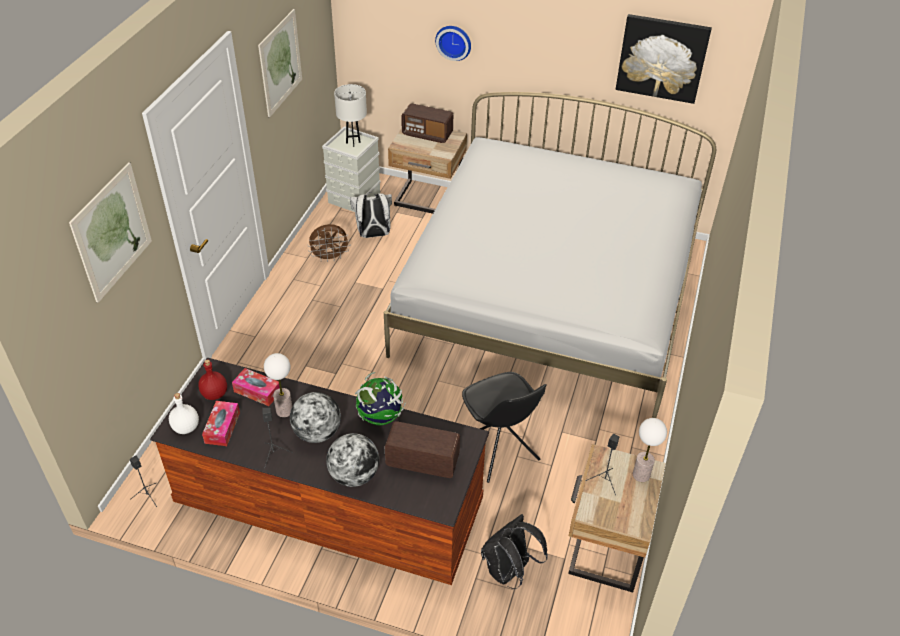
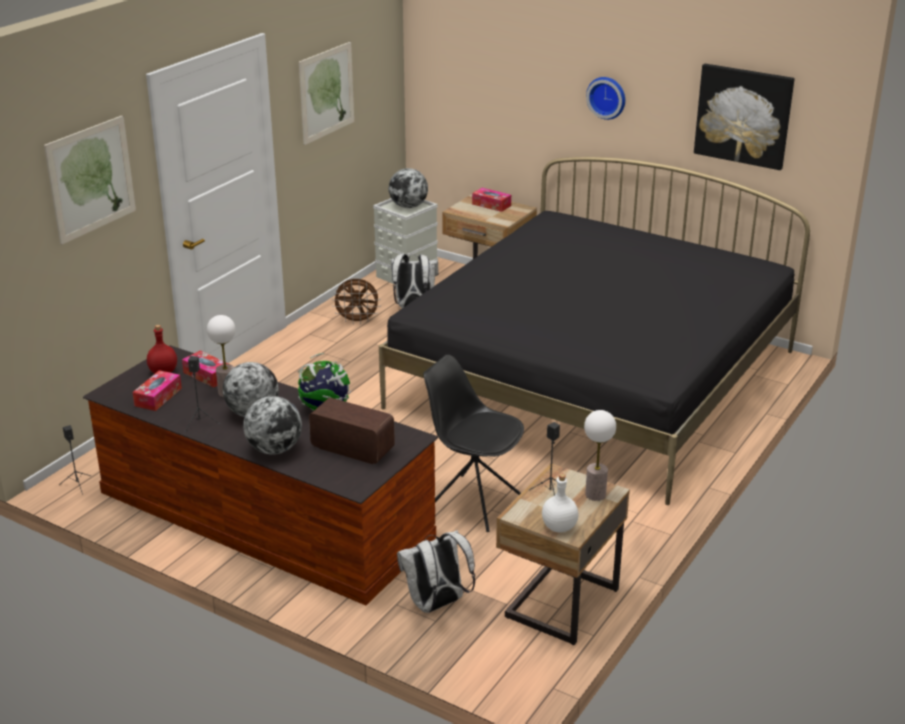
camera: 15 degrees right, 15 degrees down
(186, 427) = (122, 392): white bottle -> white bottle (560, 527)
(353, 142) = (408, 206): white table lamp -> globe
(427, 134) = (491, 205): radio -> tissue box
(454, 41) = (524, 98): wall clock -> wall clock (607, 97)
(499, 451) = (473, 502): black chair -> black chair turned 135 degrees clockwise
(509, 571) = (436, 604): black backpack -> white backpack
(550, 294) = (594, 379): white bed -> black bed

